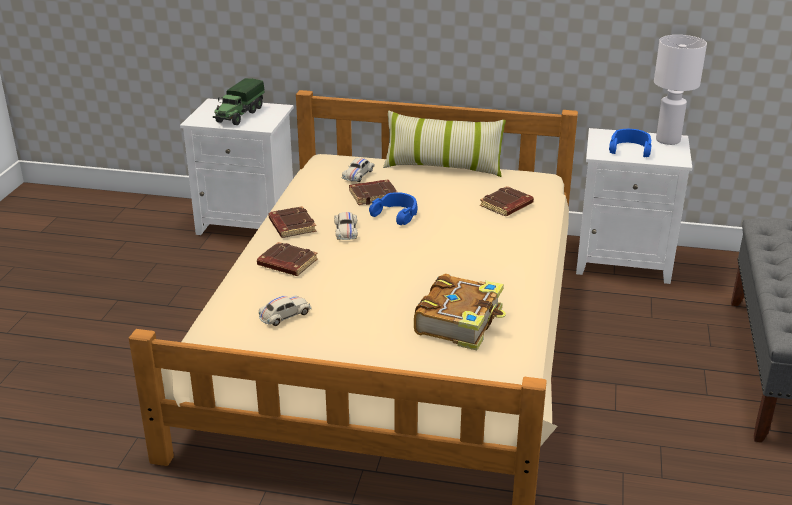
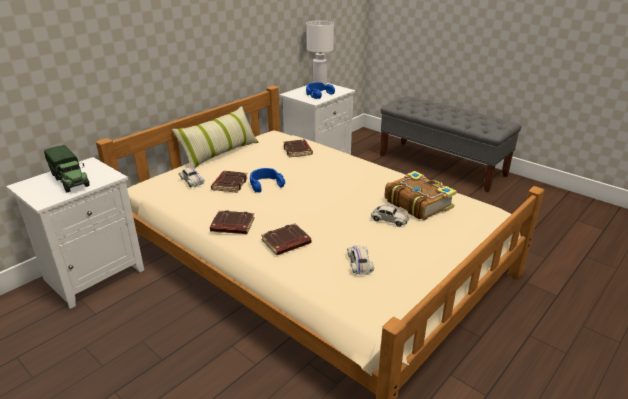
camera: 60 degrees left, 0 degrees up
(346, 231) = (267, 207): white toy car -> white toy car (389, 220)

